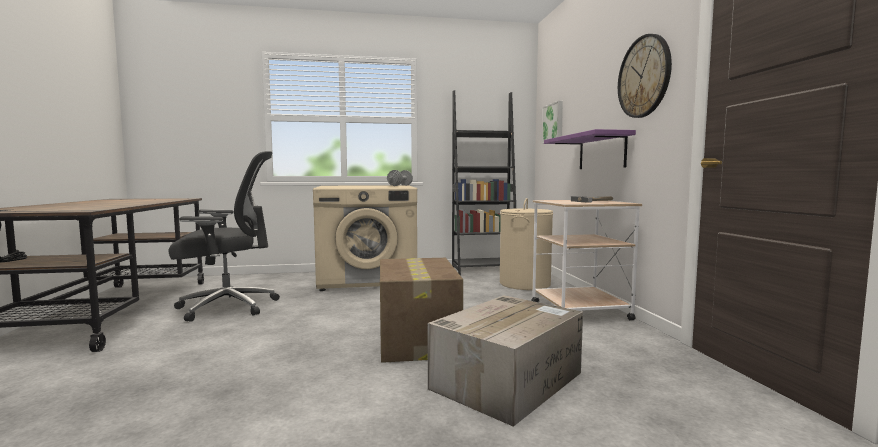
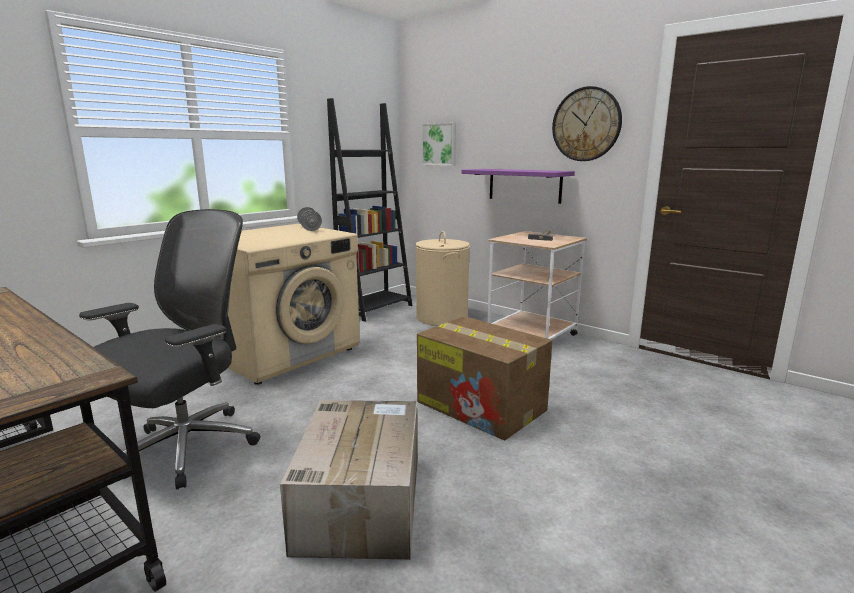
camera: 40 degrees left, 10 degrees up
(508, 380) = (606, 415): cardboard box -> cardboard box (360, 500)

